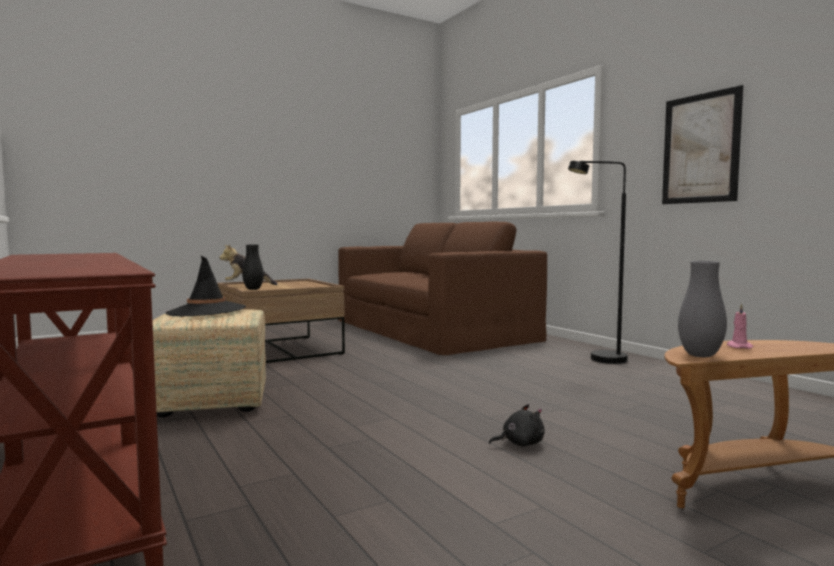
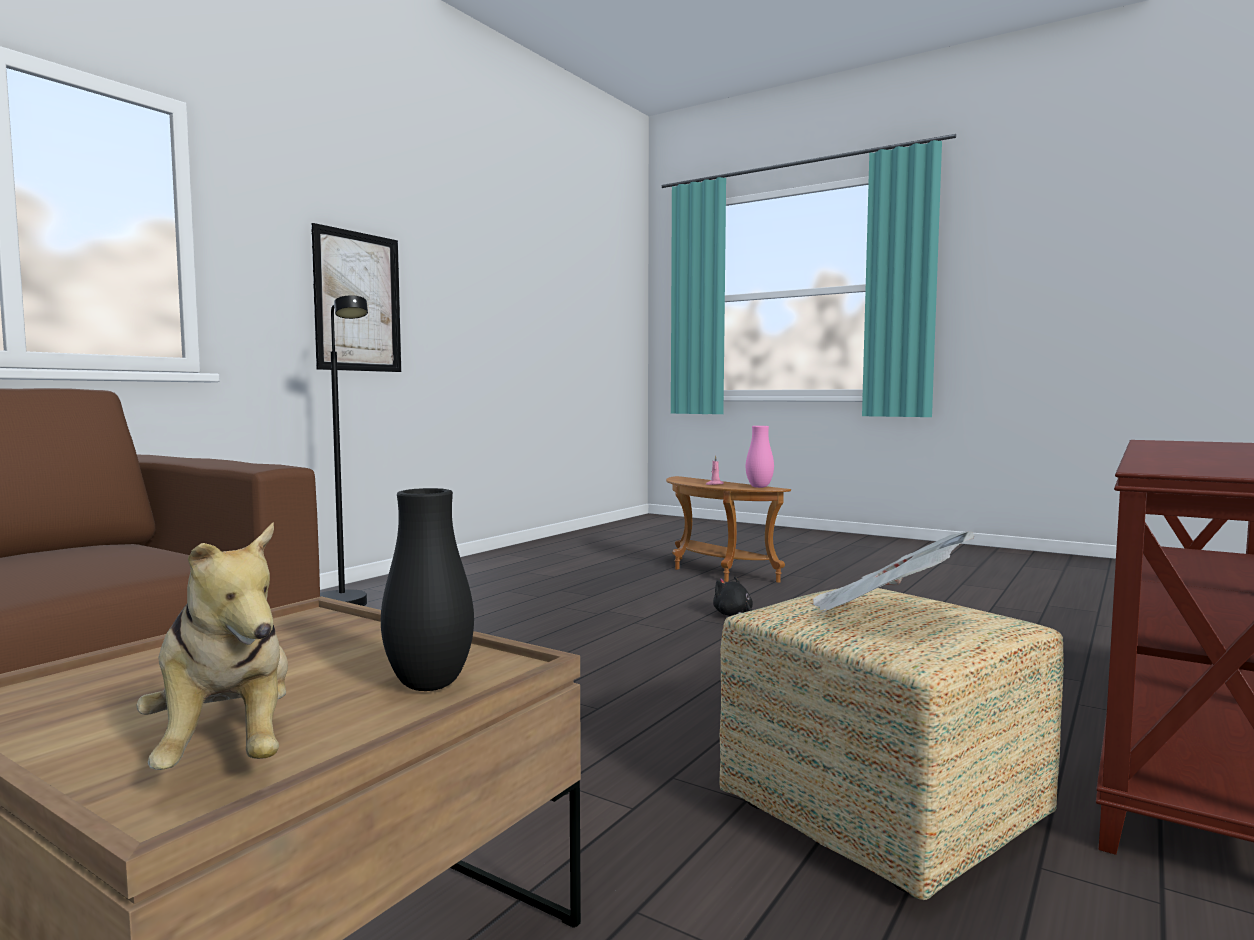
camera: 115 degrees left, 0 degrees up
(206, 311) = (883, 613): black hat -> newspaper
(700, 355) = (759, 487): grey vase -> pink vase

